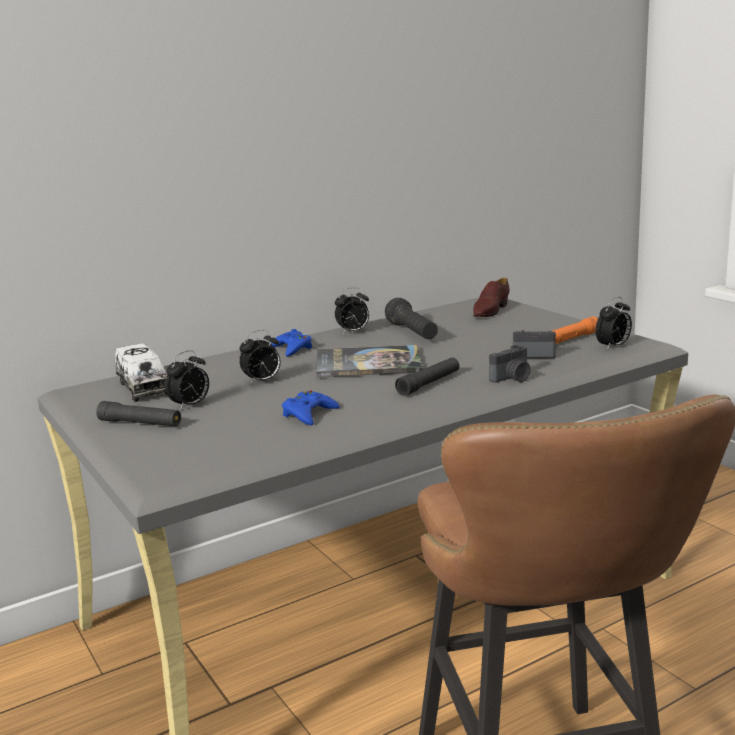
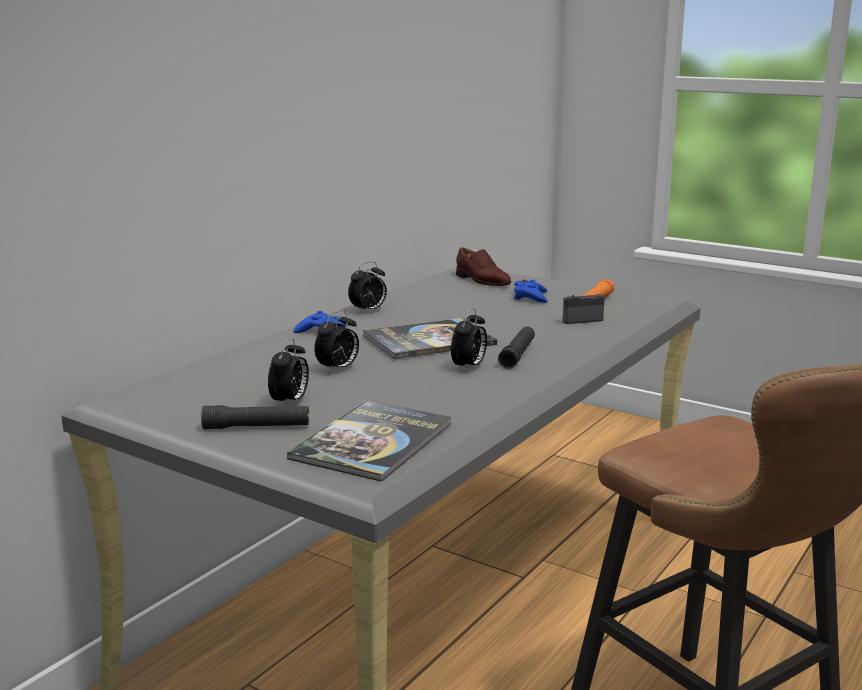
camera: 25 degrees left, 0 degrees up
(143, 387) = (203, 388): toy truck -> none
(208, 447) = (373, 441): none -> book
(309, 414) = (436, 396): blue game controller -> blue game controller (530, 297)
(412, 333) = (433, 307): black flashlight -> none
(490, 311) = (482, 281): brown shoe -> brown shoe turned 45 degrees counterclockwise
(512, 378) = (590, 343): camera -> none
(613, 347) = (641, 306): alarm clock -> alarm clock (469, 367)

